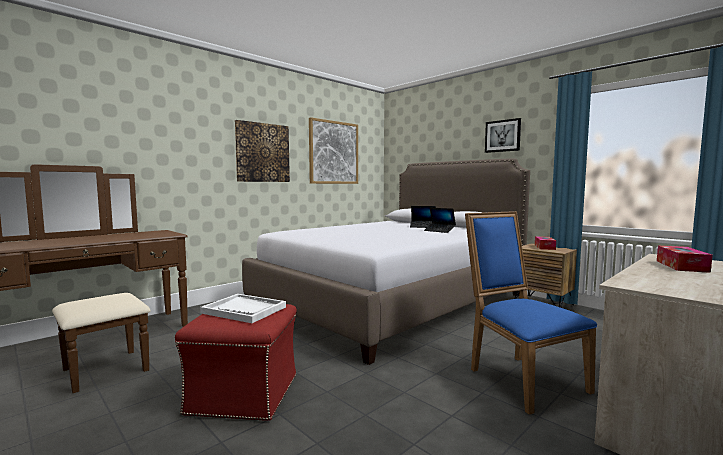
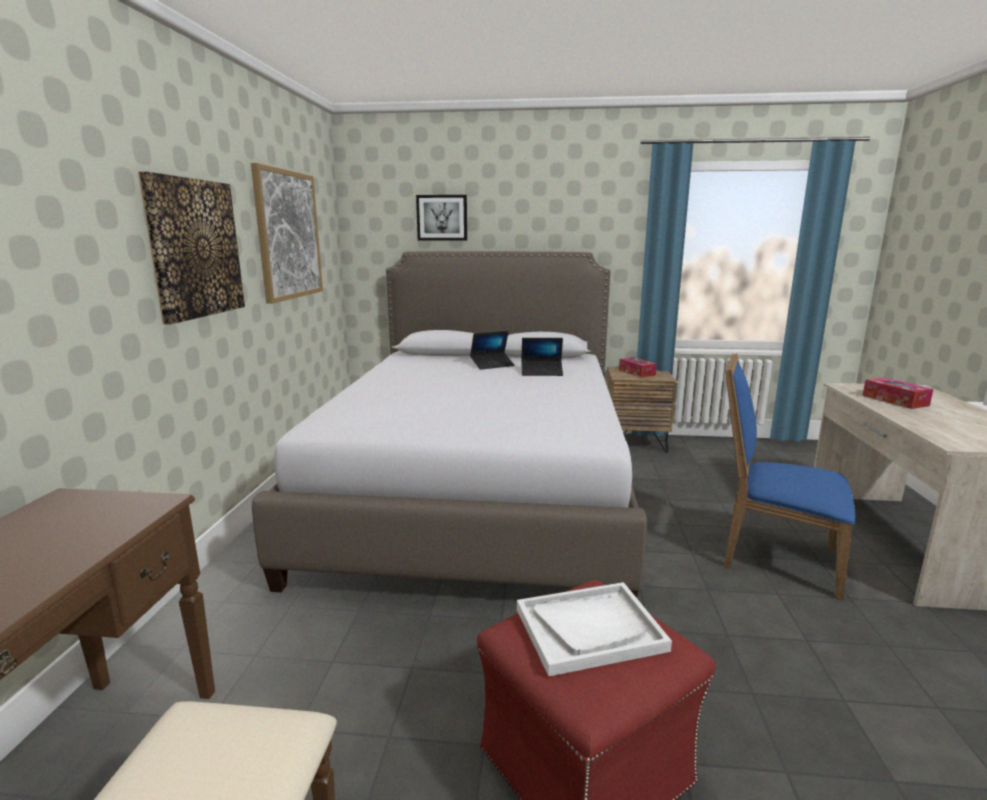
camera: 40 degrees left, 10 degrees up
(502, 136) = (565, 217): picture -> picture (442, 218)

